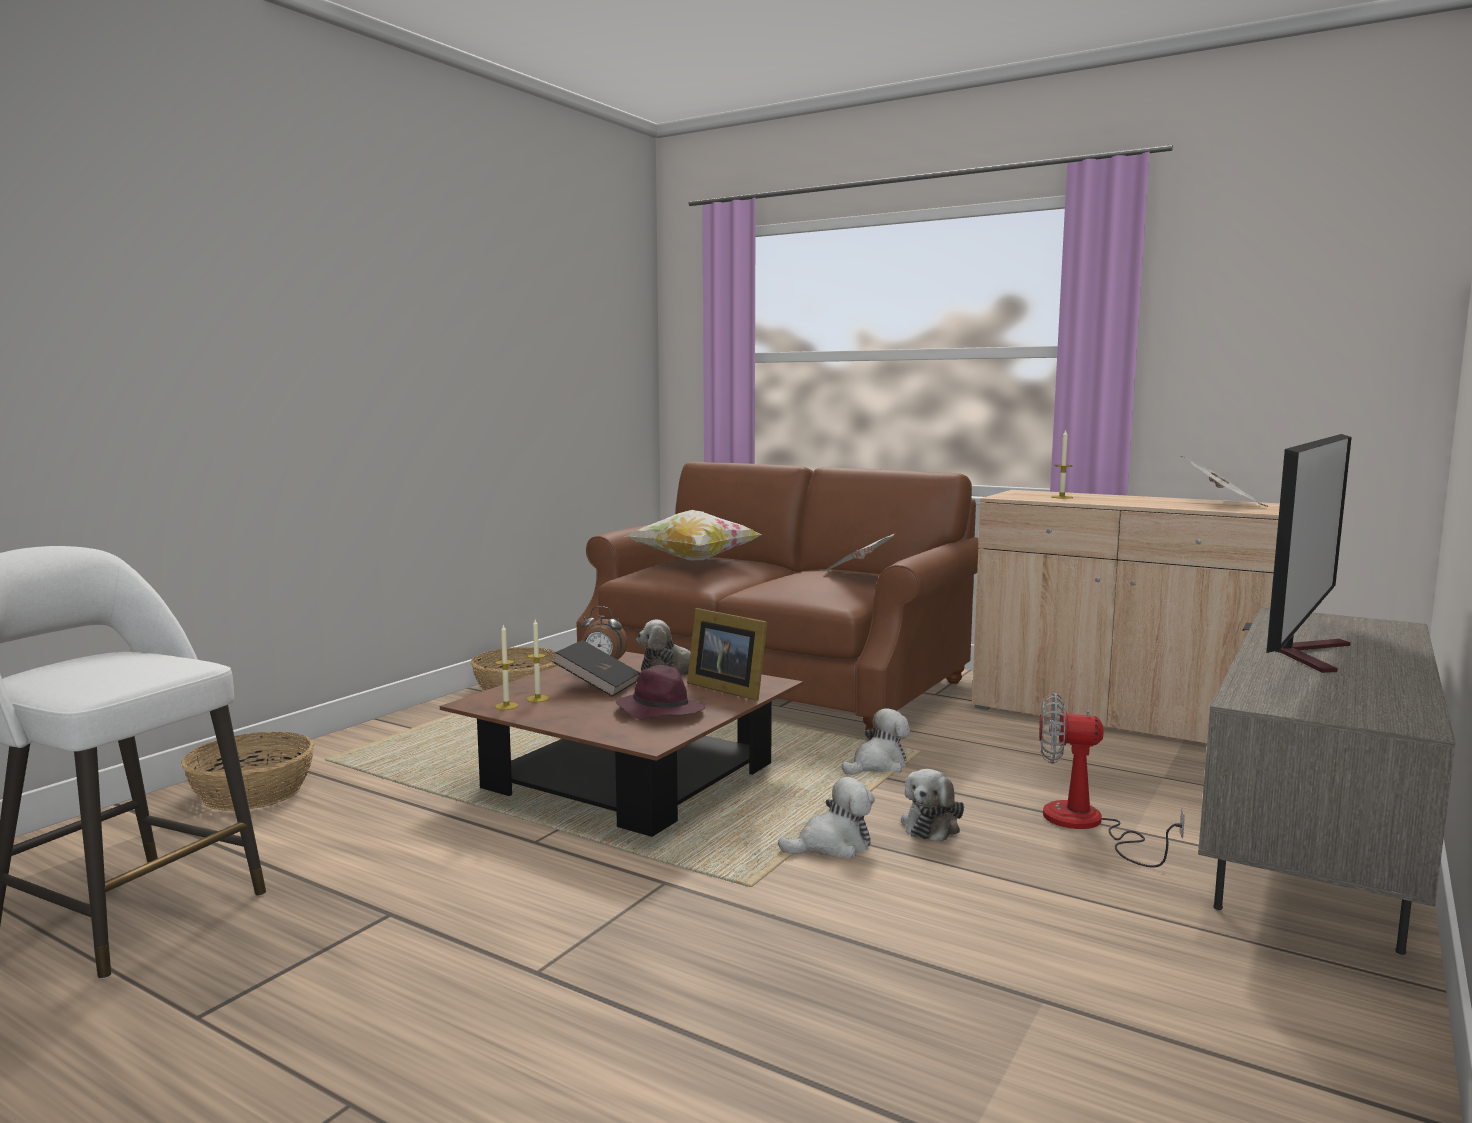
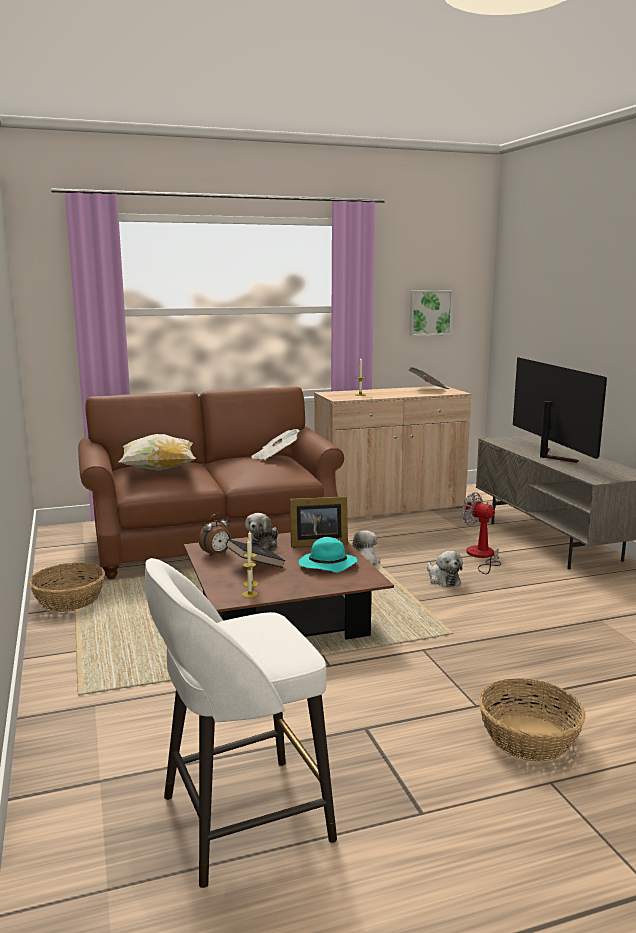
camera: 50 degrees left, 5 degrees up
(252, 793) = (95, 735): basket -> basket (529, 738)
(659, 711) = (326, 565): purple hat -> turquoise hat
(832, 845) = (434, 604): plush toy -> none
(1087, 825) = (482, 556): fan -> fan turned 75 degrees clockwise
(1286, 357) = (429, 312): none -> picture

